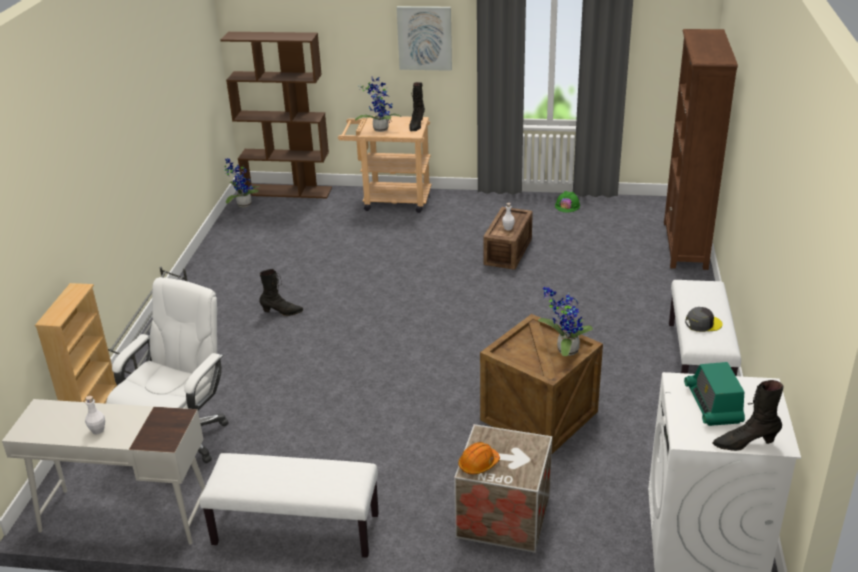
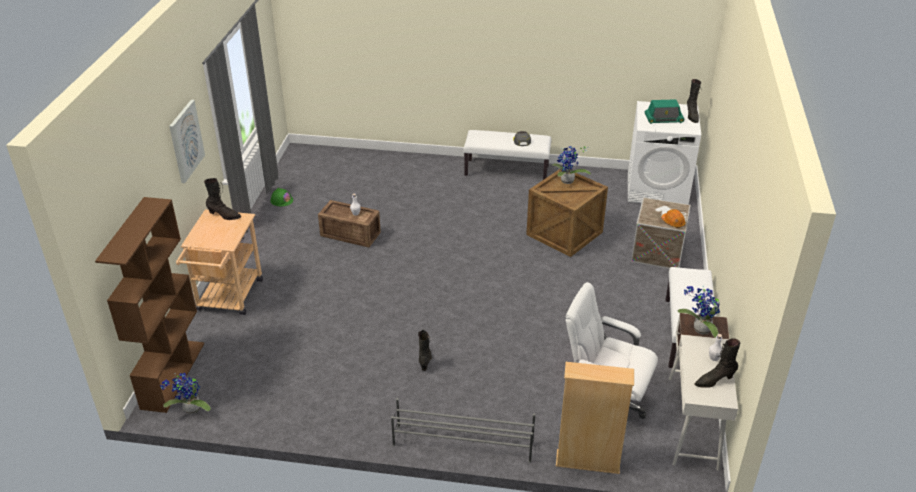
camera: 90 degrees left, 5 degrees up
(57, 426) = (714, 381): none -> black boot
(380, 128) = (221, 237): potted plant -> potted plant (699, 330)
(685, 245) = (363, 157): brown bookcase -> none

